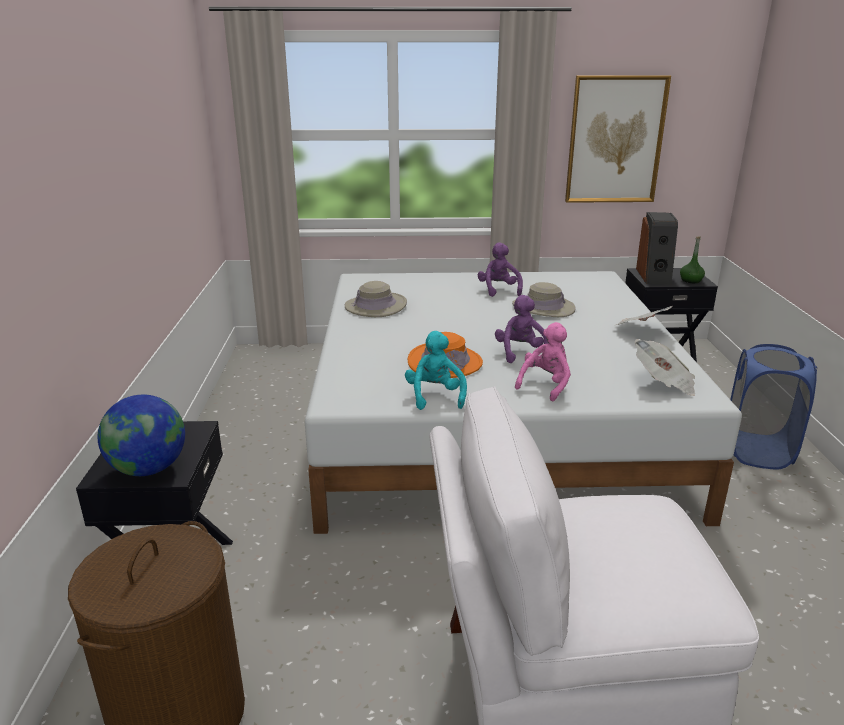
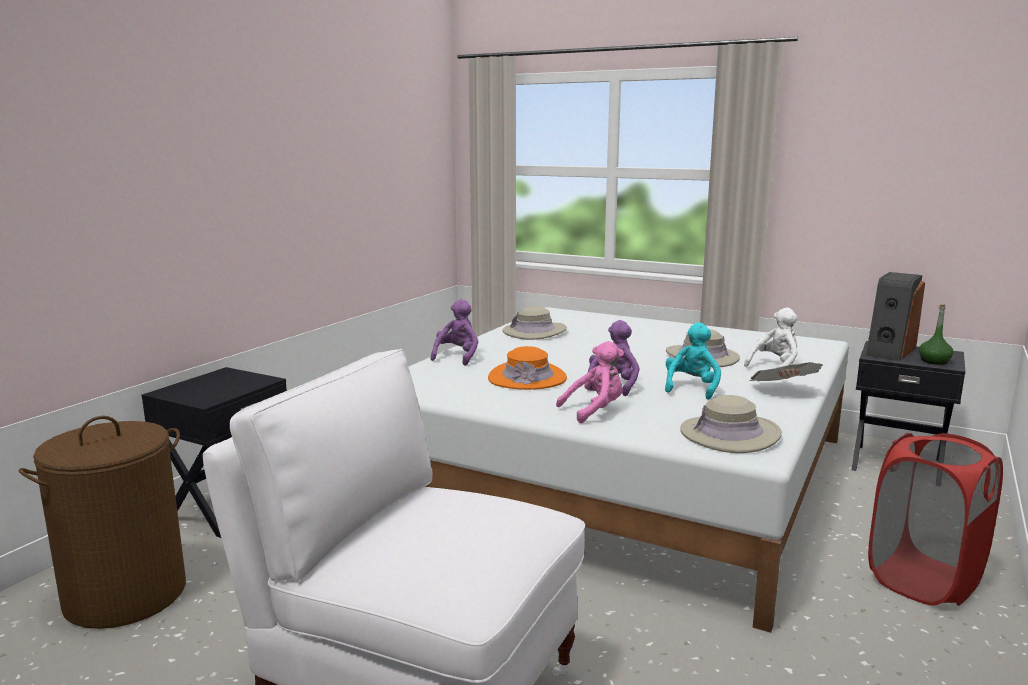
camera: 30 degrees right, 10 degrees down
(149, 469) = (197, 394): globe -> none
(435, 396) = (476, 398): turquoise plush toy -> turquoise plush toy (691, 388)
(498, 290) = (677, 337): purple plush toy -> purple plush toy (457, 357)
(604, 307) = (775, 367): none -> white plush toy
(615, 140) = (861, 186): picture -> none
(664, 383) = (730, 434): newspaper -> beige hat
(756, 451) = (924, 580): blue laundry basket -> red laundry basket

